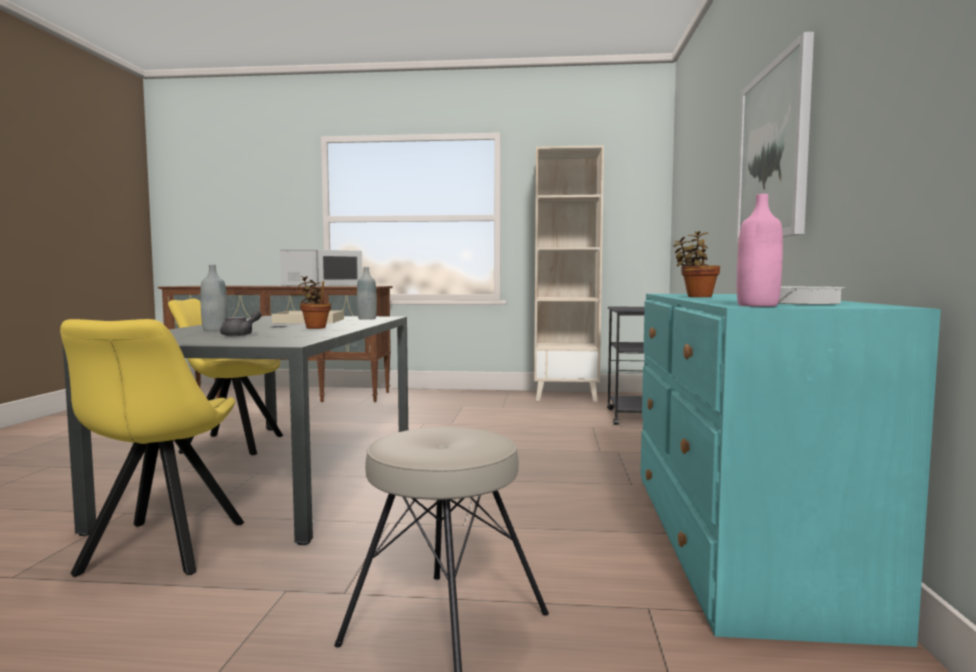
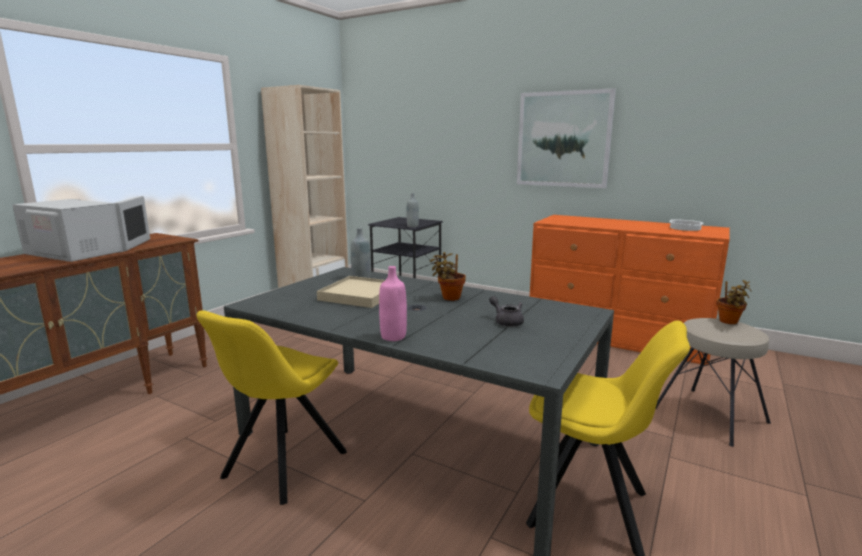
camera: 65 degrees left, 10 degrees up
(215, 330) = (440, 329): grey bottle -> grey bottle (412, 226)
(697, 297) = (604, 226): potted plant -> potted plant (729, 322)
(738, 539) = (617, 335): turquoise dresser -> orange dresser
(757, 305) = (712, 234): pink bottle -> pink bottle (393, 336)

